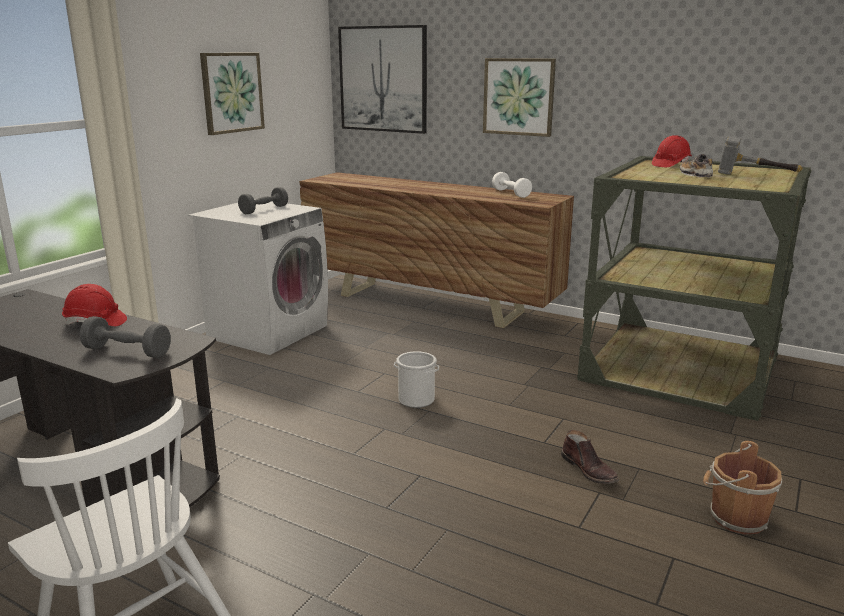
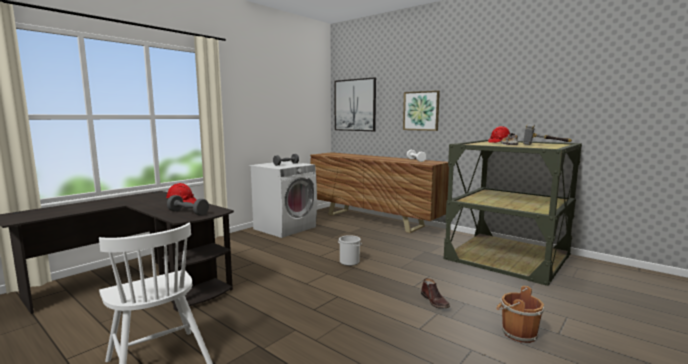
camera: 10 degrees right, 10 degrees down
(231, 92) = (276, 108): picture -> none

